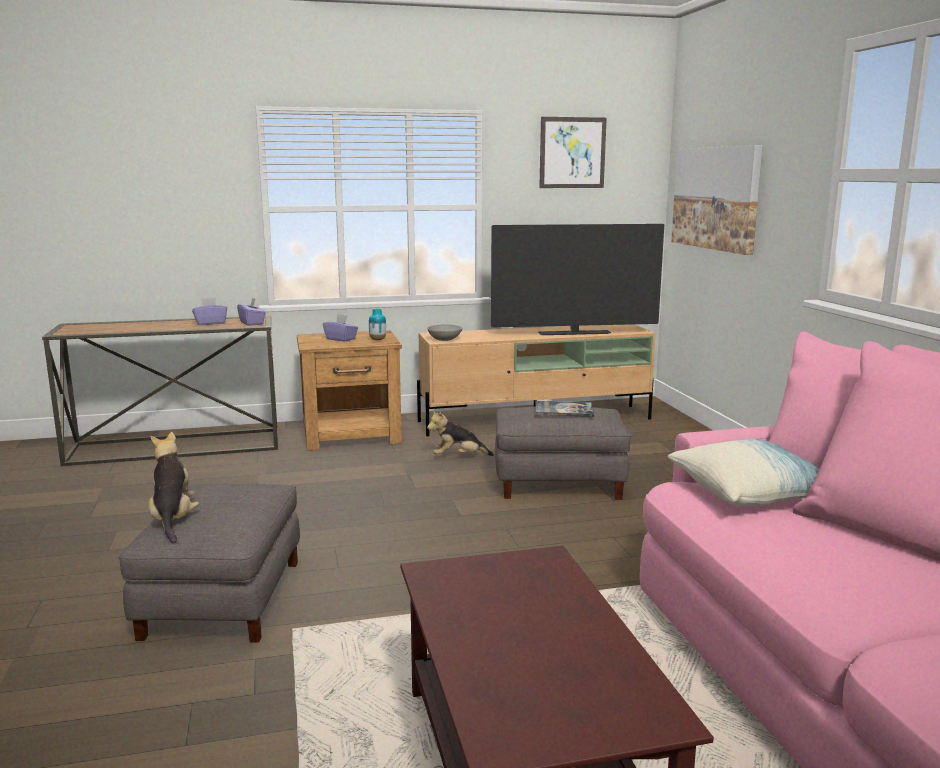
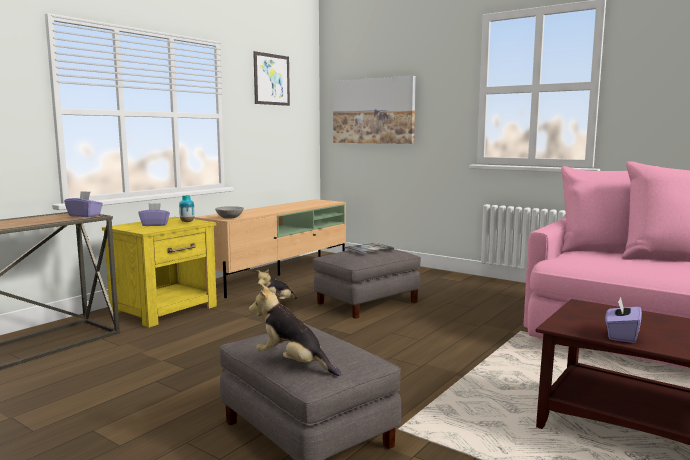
camera: 40 degrees left, 5 degrees down
(210, 323) = (37, 220): purple tissue box -> purple tissue box (621, 335)
(353, 436) = (166, 310): brown nightstand -> yellow nightstand
(574, 333) = (302, 206): television -> none
(751, 493) = (588, 256): pillow -> none

